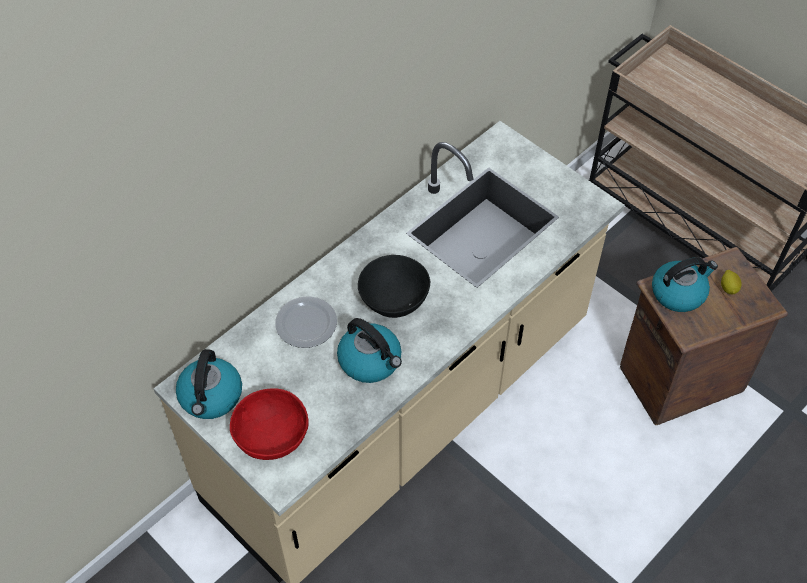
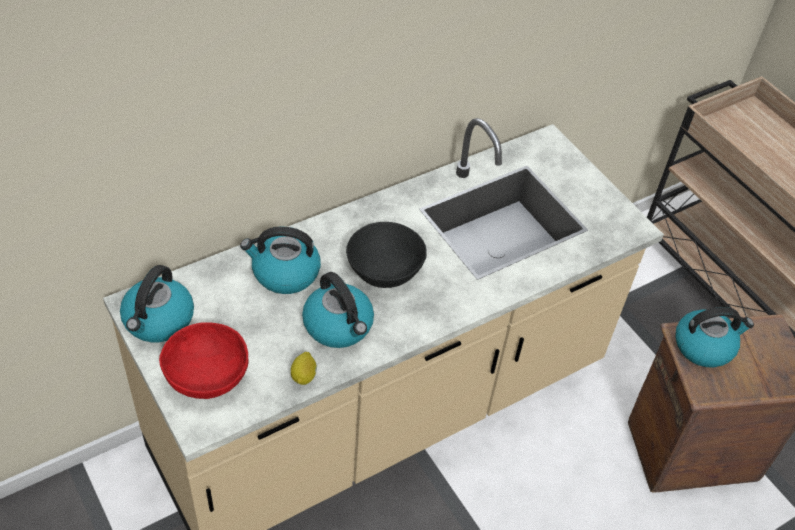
camera: 10 degrees right, 5 degrees down
(307, 324) = (284, 273): plate -> kettle
(728, 288) = (762, 354): lemon -> lemon (304, 376)

